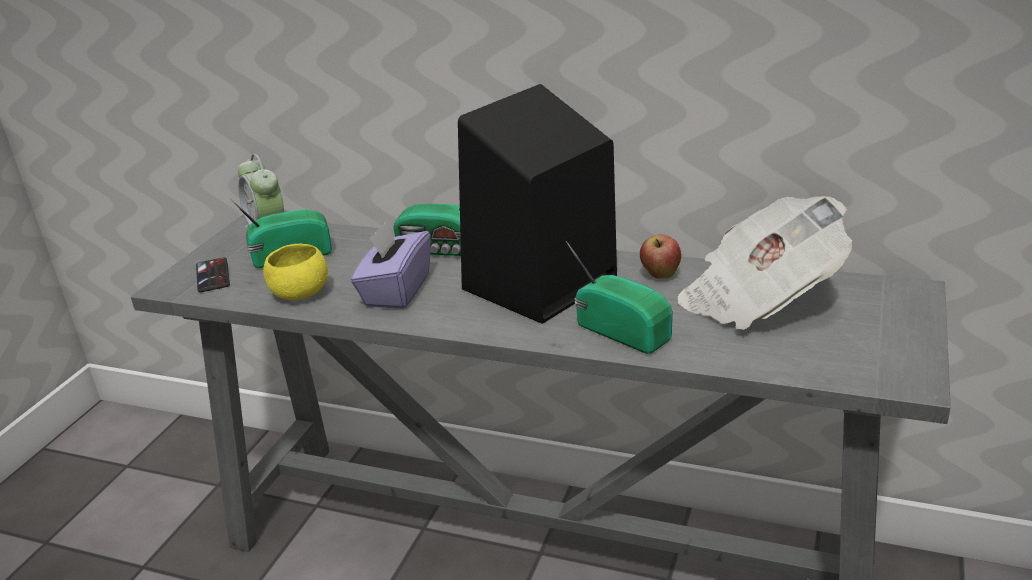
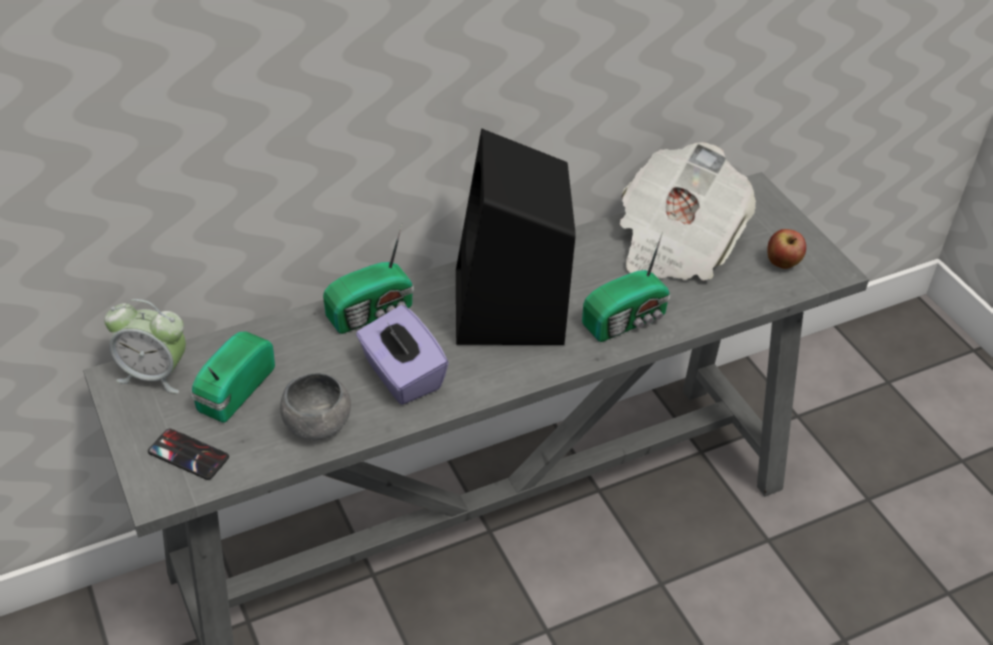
camera: 50 degrees left, 15 degrees up
(300, 293) = (317, 425): yellow bowl -> grey bowl
(622, 331) = (627, 320): radio -> radio turned 150 degrees clockwise
(660, 275) = (585, 253): apple -> apple (782, 264)

